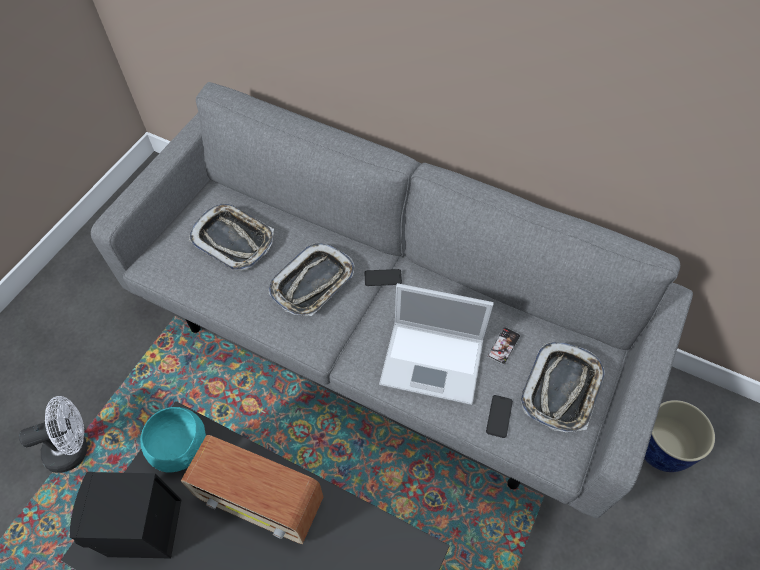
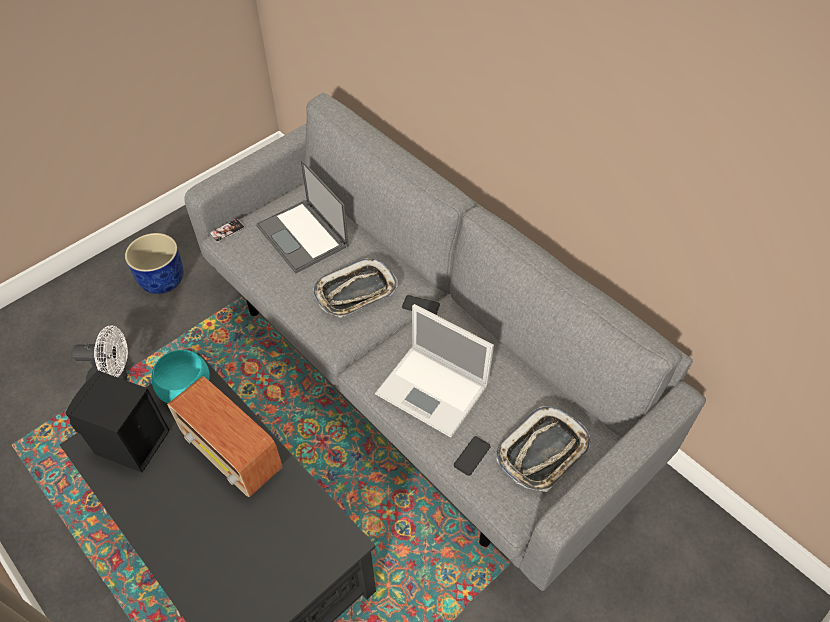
camera: 20 degrees right, 5 degrees down
(233, 240) = (303, 236): tray -> laptop
(504, 346) = (505, 397): phone -> phone (227, 231)
(661, 447) = (652, 560): blue planter -> blue planter (163, 279)

